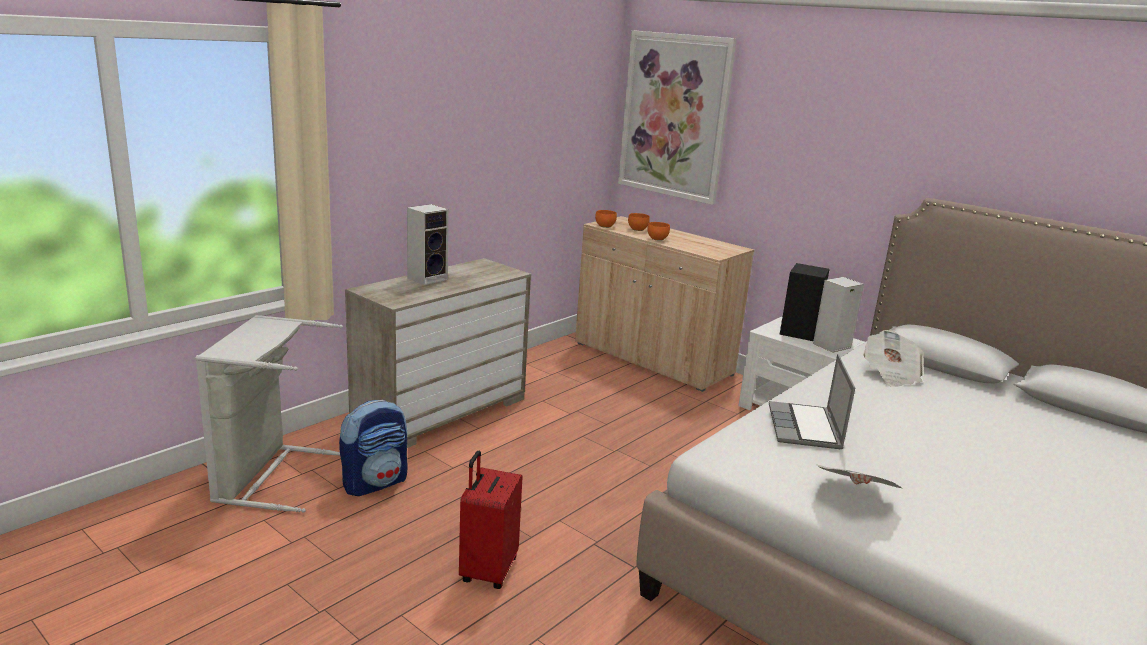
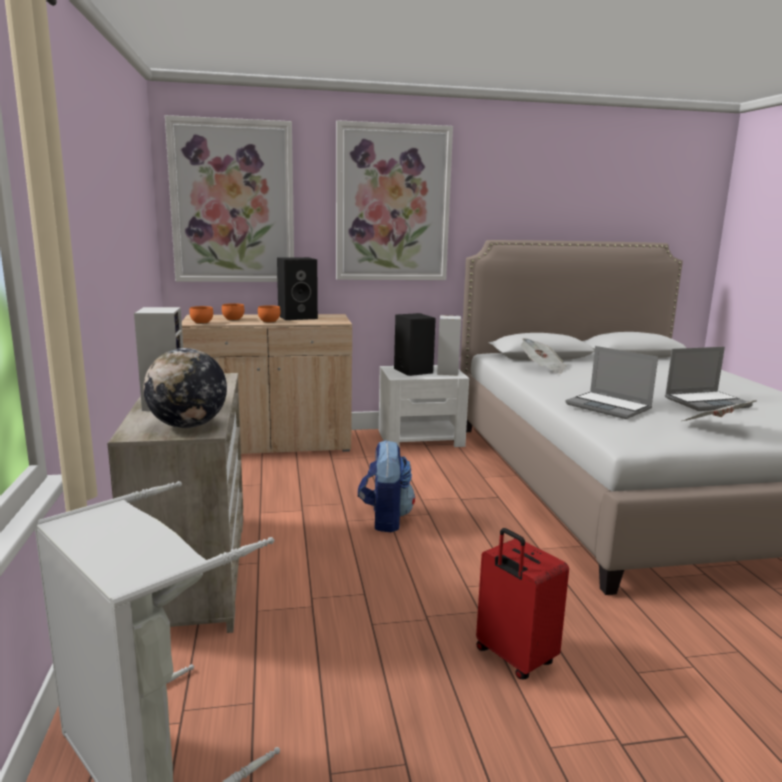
camera: 50 degrees left, 5 degrees down
(375, 482) = (277, 669): backpack -> backpack (385, 519)
(398, 295) = (188, 426): none -> globe
(698, 241) = (298, 317): none -> black speaker
(827, 136) = (392, 204): none -> picture
(959, 482) = (706, 402): none -> laptop

